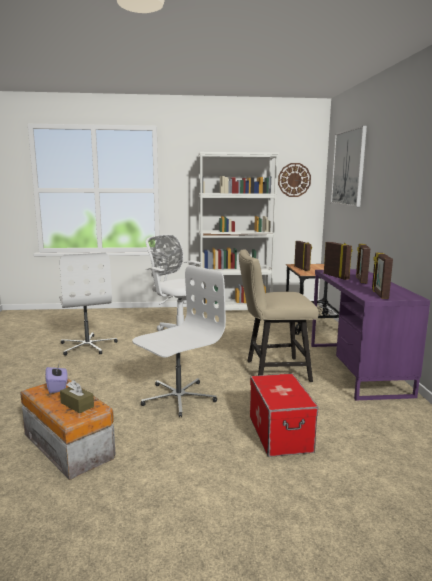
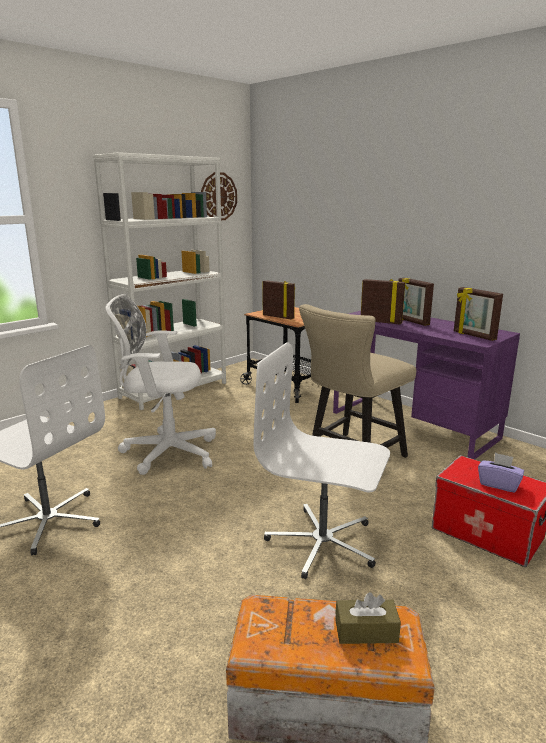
camera: 40 degrees left, 5 degrees up
(57, 387) = (274, 619): purple tissue box -> purple tissue box (498, 484)
(178, 398) = (322, 543): white office chair -> white office chair turned 75 degrees counterclockwise
(348, 168) = (311, 181): picture -> none

